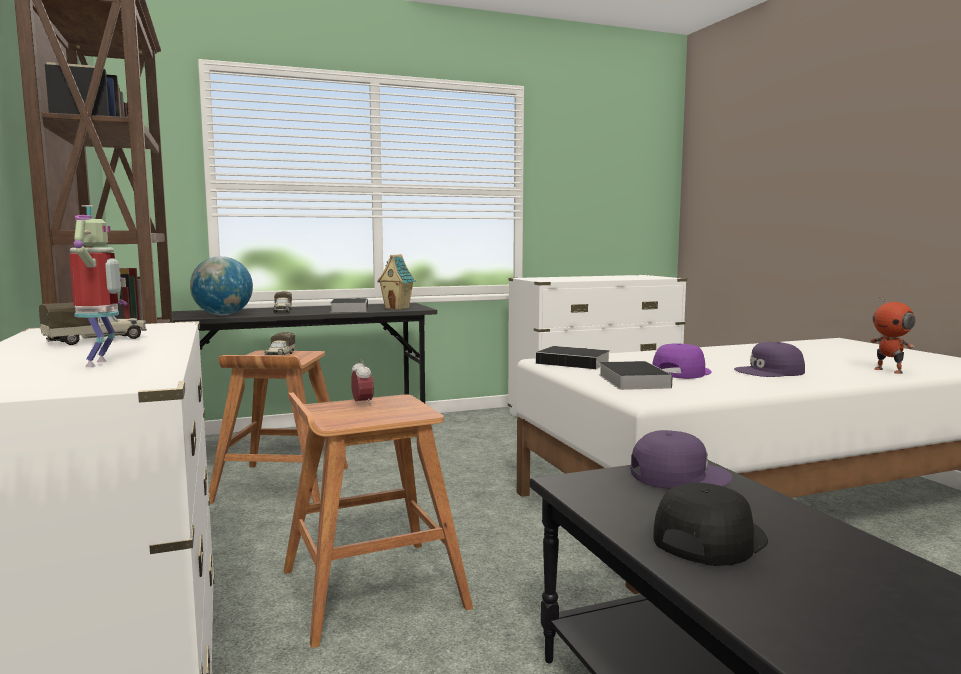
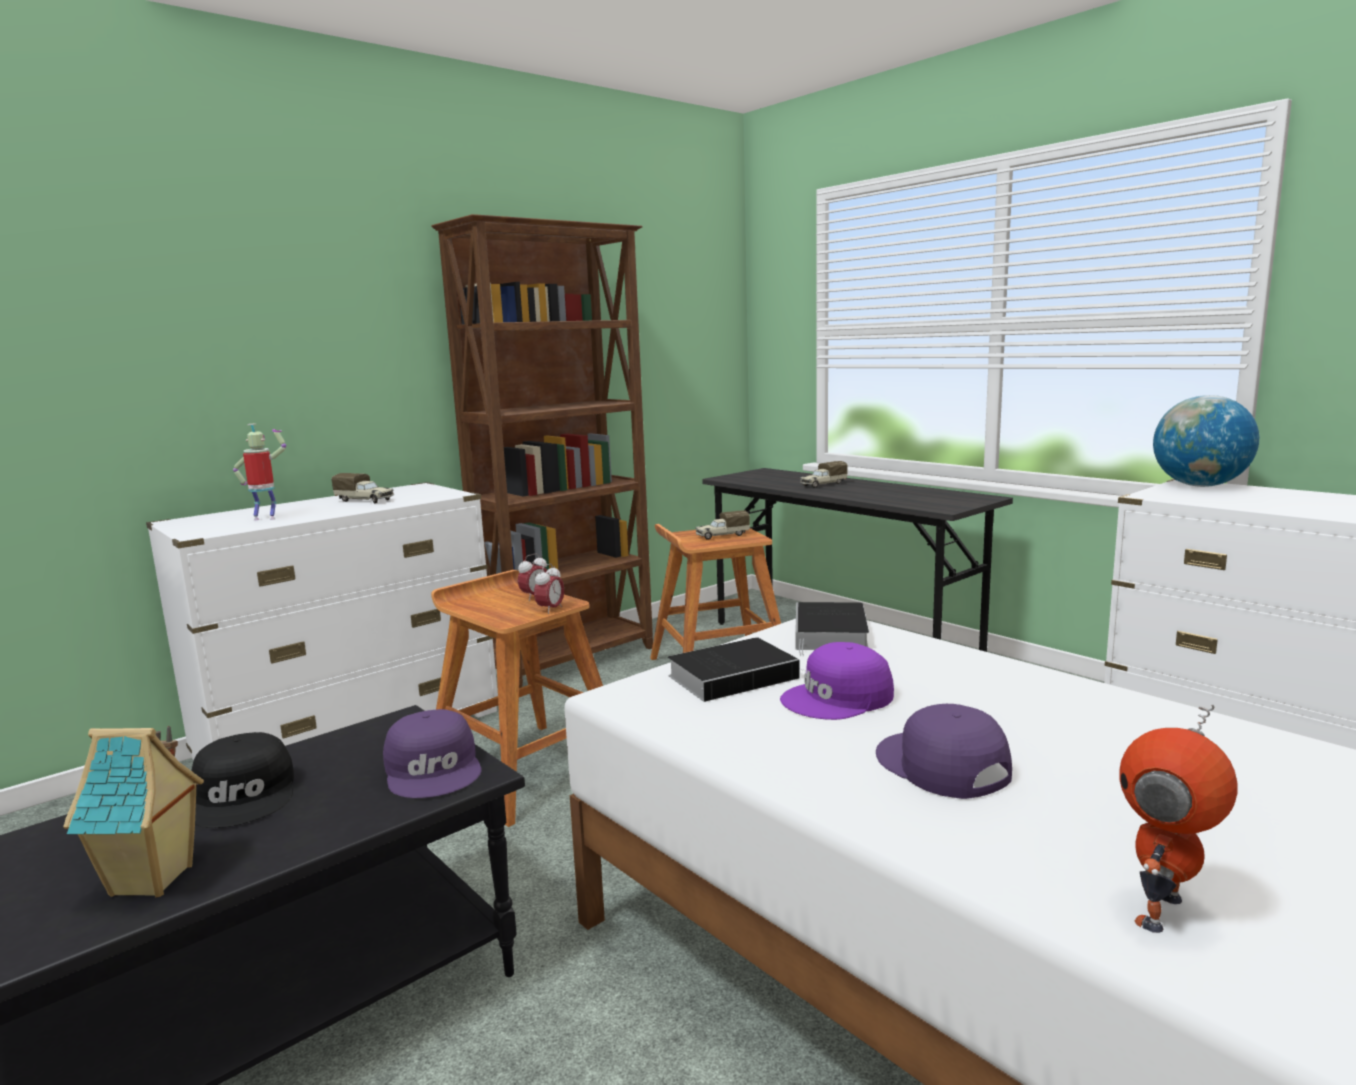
camera: 70 degrees right, 5 degrees up
(102, 364) = (267, 518): toy robot -> toy robot turned 150 degrees counterclockwise
(223, 315) = (761, 481): globe -> globe (1199, 486)
(349, 309) = (883, 494): book -> none
(397, 308) = (930, 503): toy house -> toy house (153, 881)
(412, 403) = (550, 610): none -> alarm clock
(680, 372) = (838, 698): purple cap -> purple cap turned 135 degrees clockwise
(707, 538) = (245, 795): black cap -> black cap turned 45 degrees clockwise

